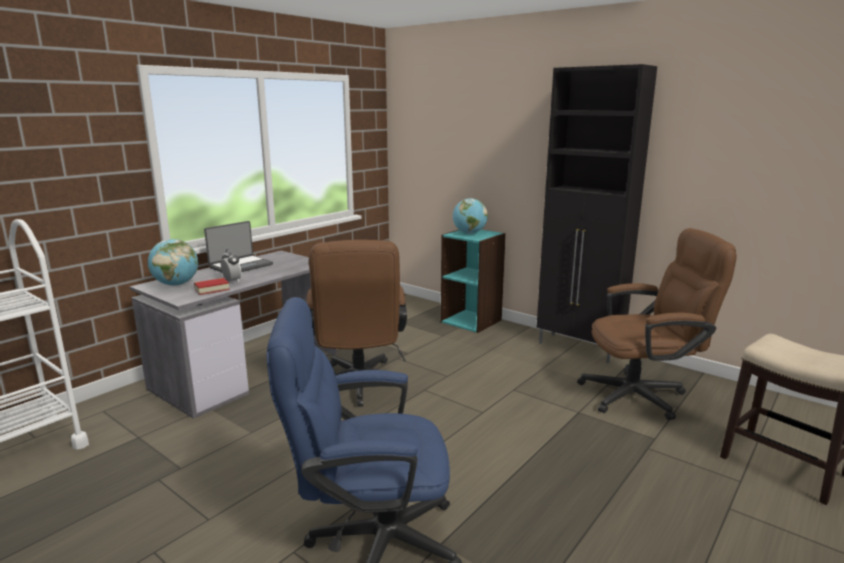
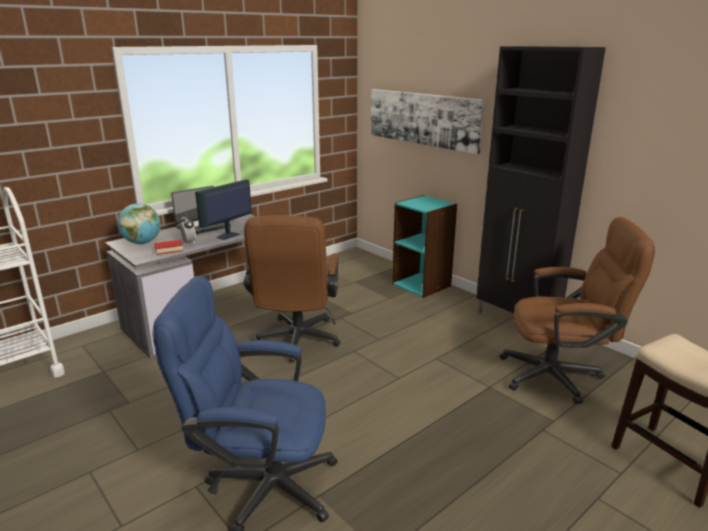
camera: 10 degrees right, 5 degrees up
(274, 273) = (227, 236): none -> monitor
(463, 148) = (423, 119): none -> picture
(469, 233) = (421, 202): globe -> none

